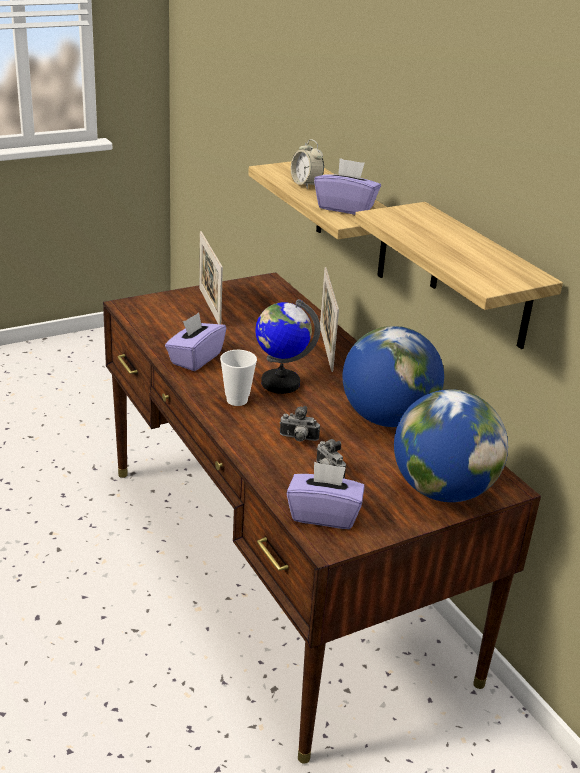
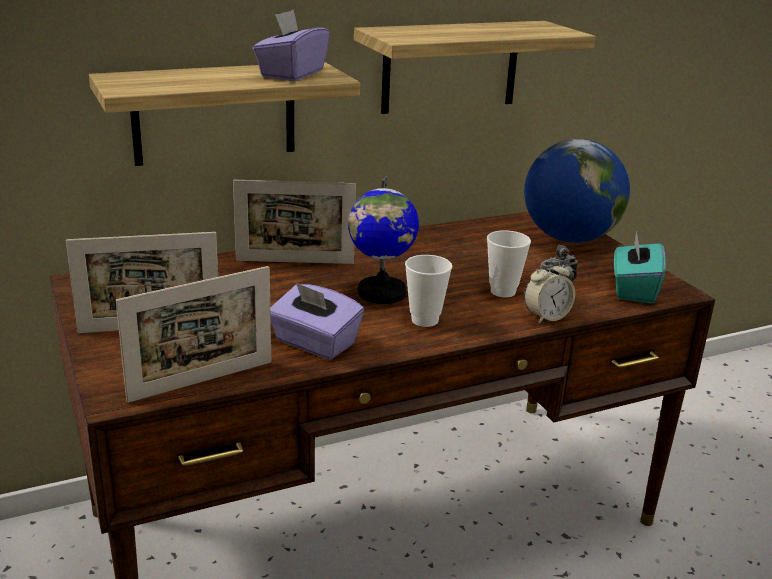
camera: 85 degrees left, 5 degrees down
(145, 326) = (202, 381): none -> picture frame
(298, 439) = (503, 291): camera -> cup
(306, 184) = (201, 81): alarm clock -> alarm clock (546, 317)
(324, 514) = (633, 289): purple tissue box -> turquoise tissue box
(387, 419) = (452, 247): globe -> none

